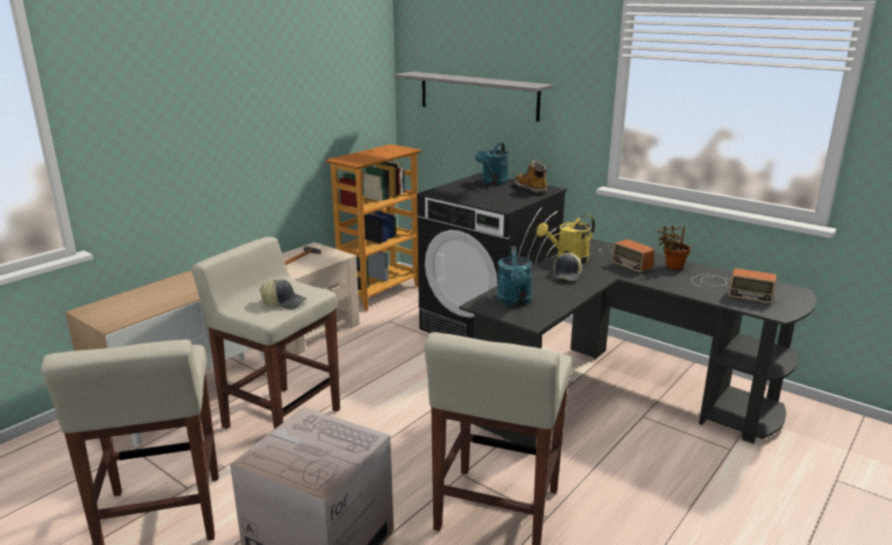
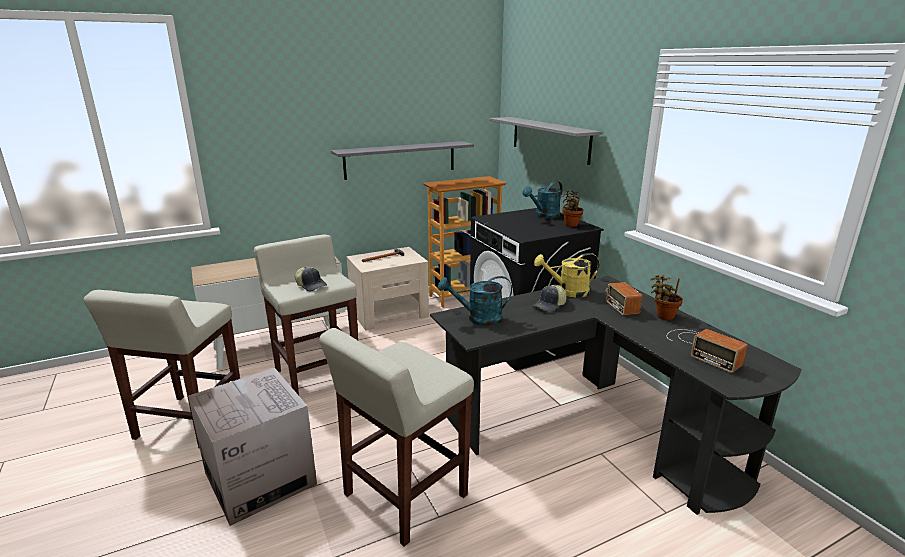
camera: 25 degrees right, 0 degrees up
(298, 133) = (400, 159): none -> grey shelf
(515, 301) = (478, 319): turquoise watering can -> turquoise watering can turned 60 degrees clockwise
(531, 188) = (570, 224): boot -> potted plant

